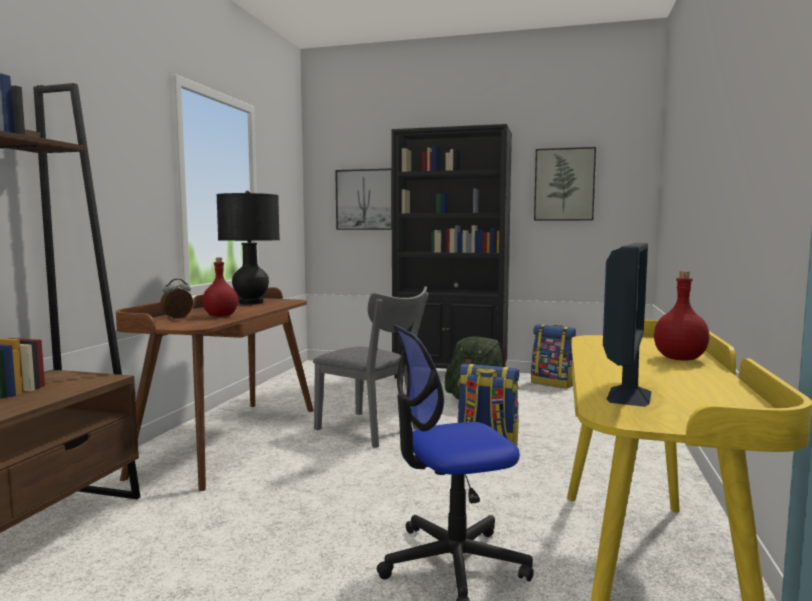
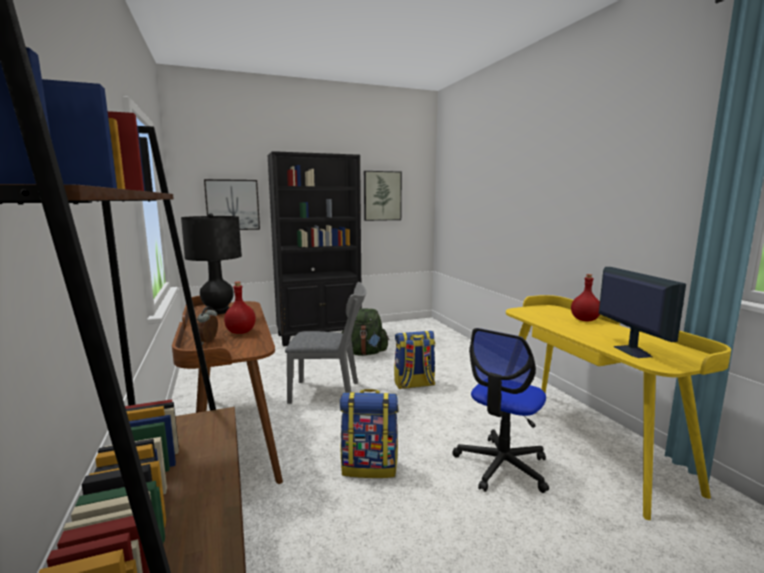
camera: 35 degrees left, 5 degrees up
(554, 383) = (388, 329): backpack -> backpack (370, 466)

